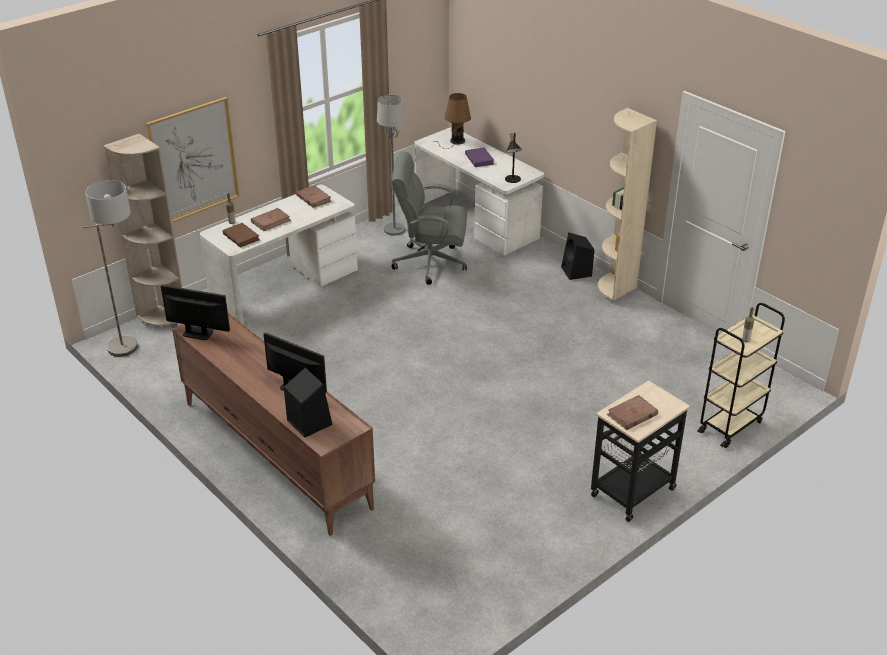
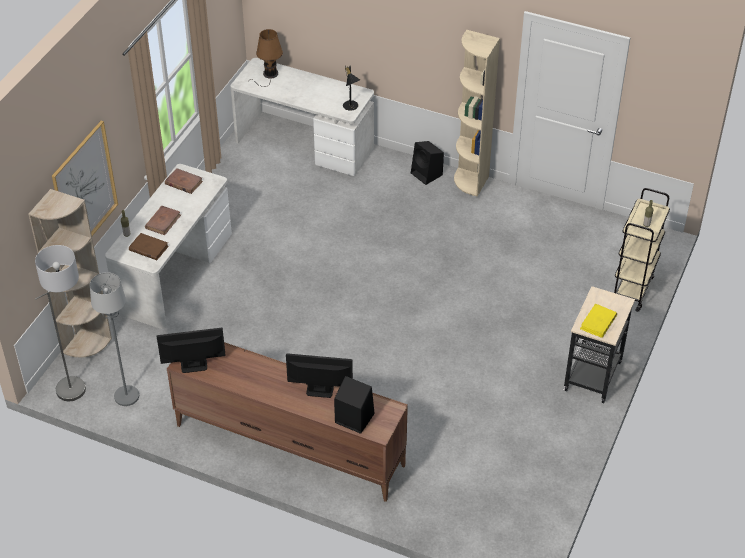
camera: 25 degrees left, 10 degrees up
(394, 229) = (235, 177): grey floor lamp -> grey floor lamp (127, 396)
(430, 263) = (293, 205): grey office chair -> none
(479, 159) = (305, 90): purple book -> none
(632, 415) = (598, 322): brown book -> yellow book

